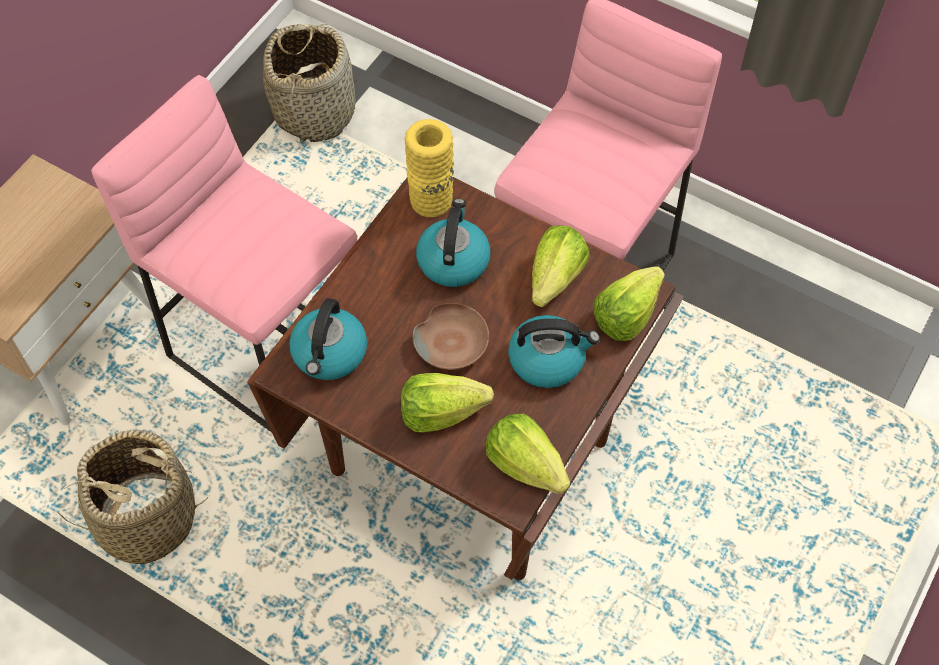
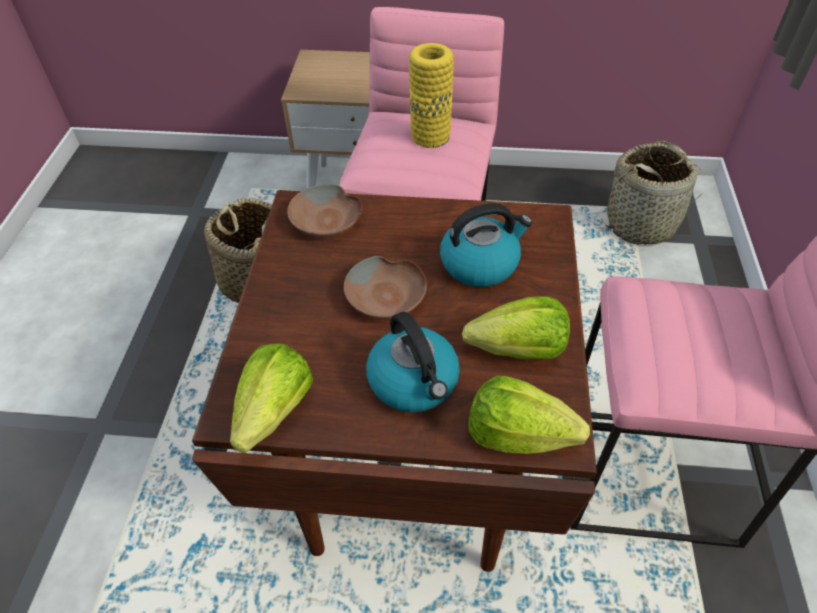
camera: 65 degrees right, 10 degrees down
(330, 354) = (327, 222): kettle -> brown bowl
(431, 200) = (534, 224): yellow vase -> yellow vase (430, 136)
(441, 412) = (305, 318): lettuce -> none

